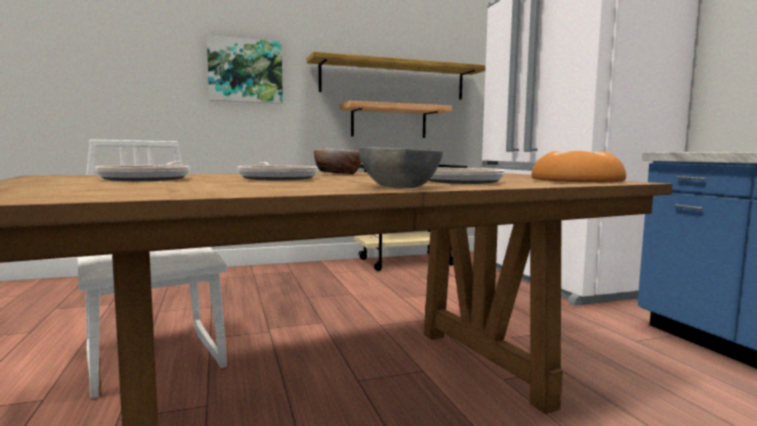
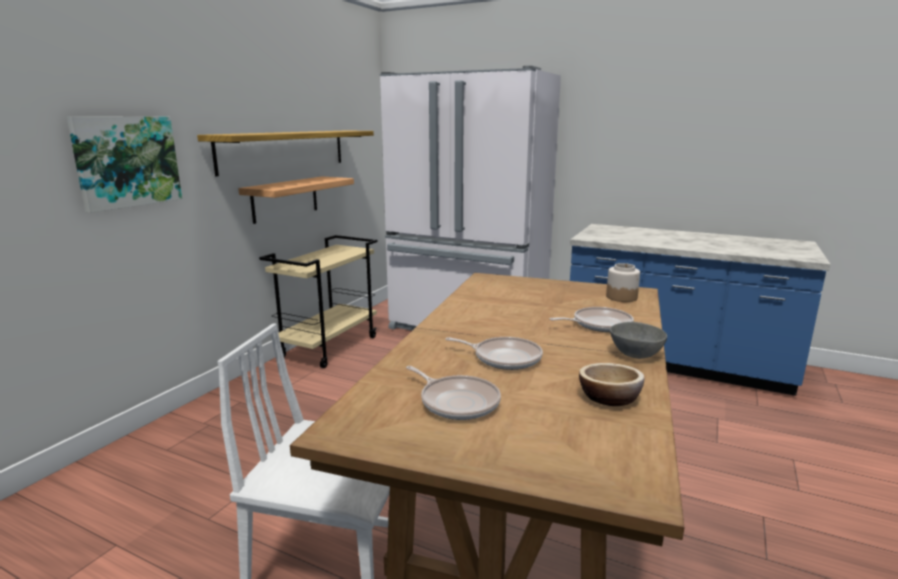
camera: 45 degrees left, 10 degrees up
(338, 174) = (466, 323): bowl -> bowl (609, 398)
(577, 181) = (621, 297): bread -> jar

